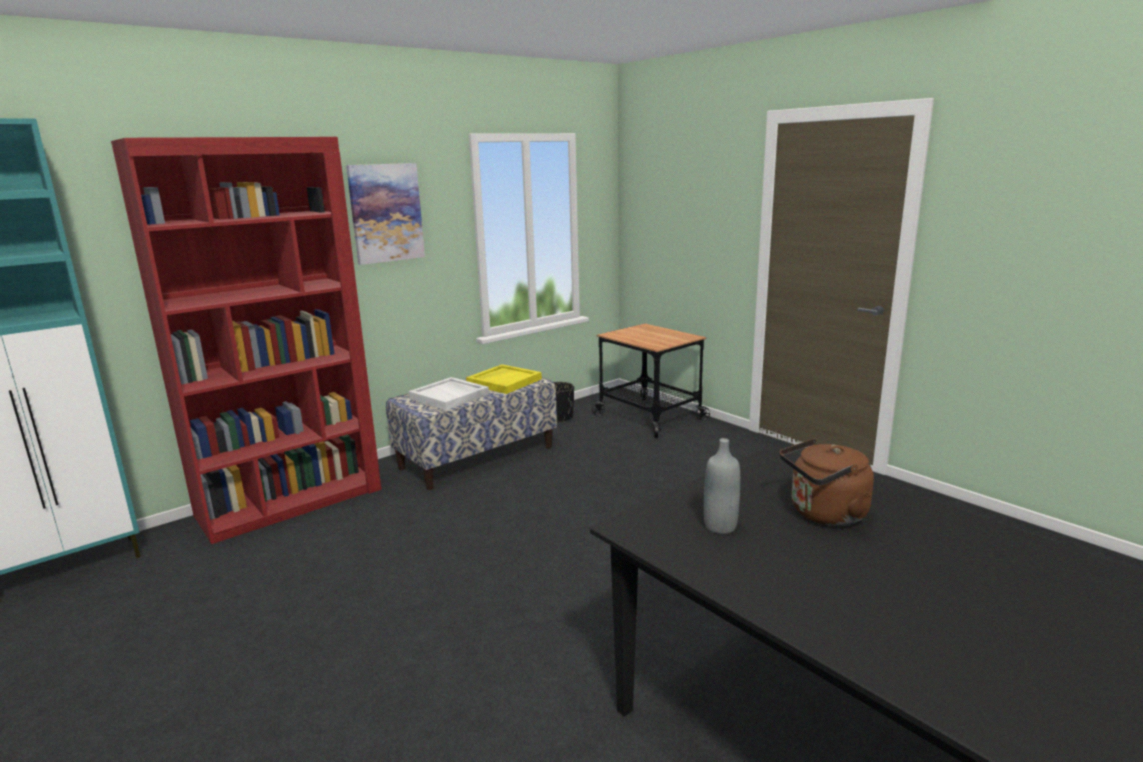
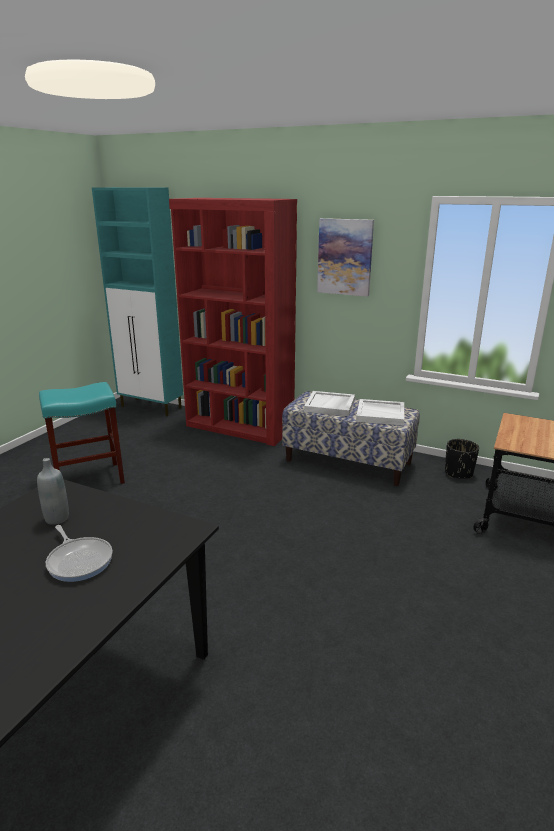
camera: 65 degrees right, 5 degrees up
(259, 674) = (88, 479): none -> turquoise stool
(504, 381) = (381, 414): yellow tray -> white tray
(824, 514) = (79, 560): brown kettle -> frying pan

